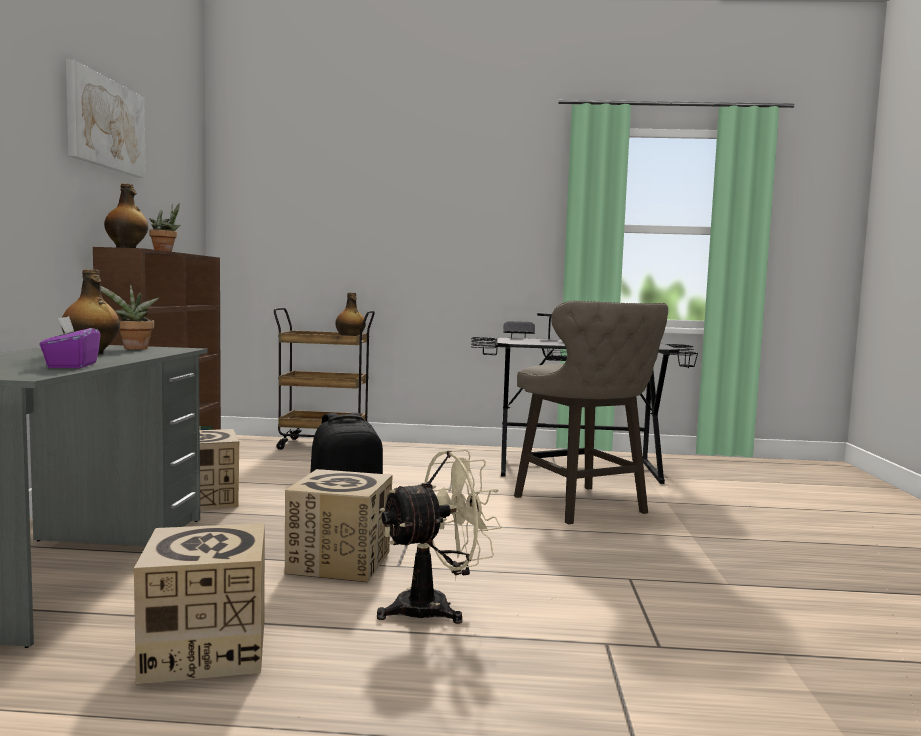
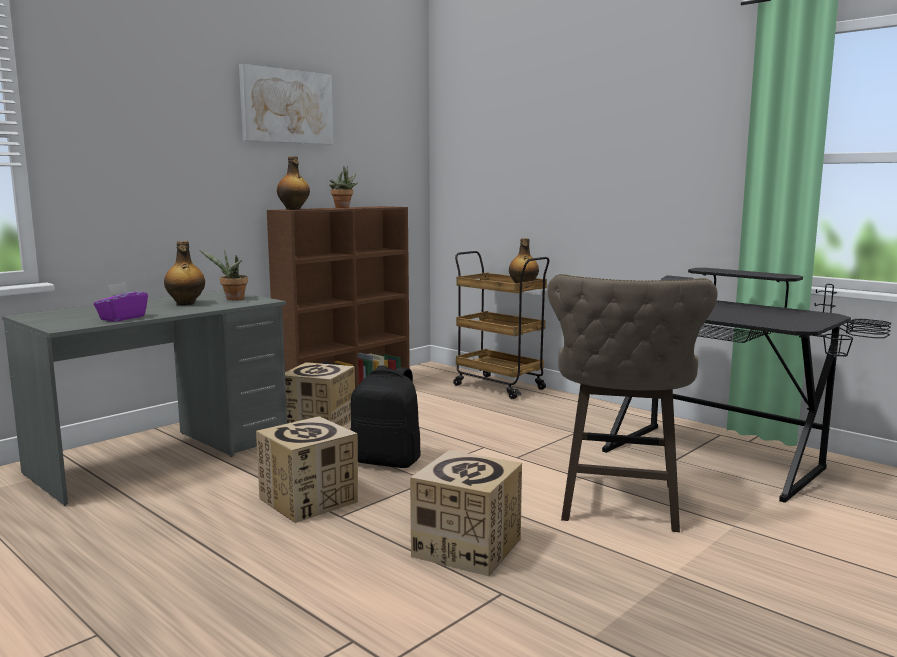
camera: 40 degrees right, 5 degrees up
(206, 649) = (126, 538): cardboard box -> cardboard box (467, 547)
(435, 607) = (297, 560): beige fan -> none

